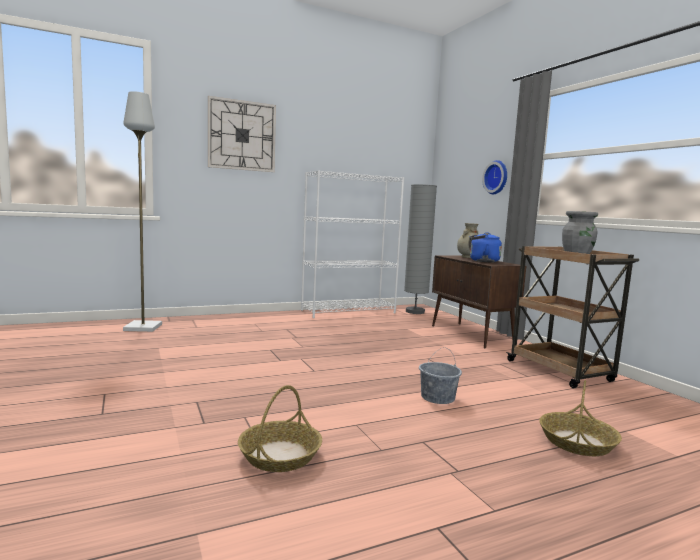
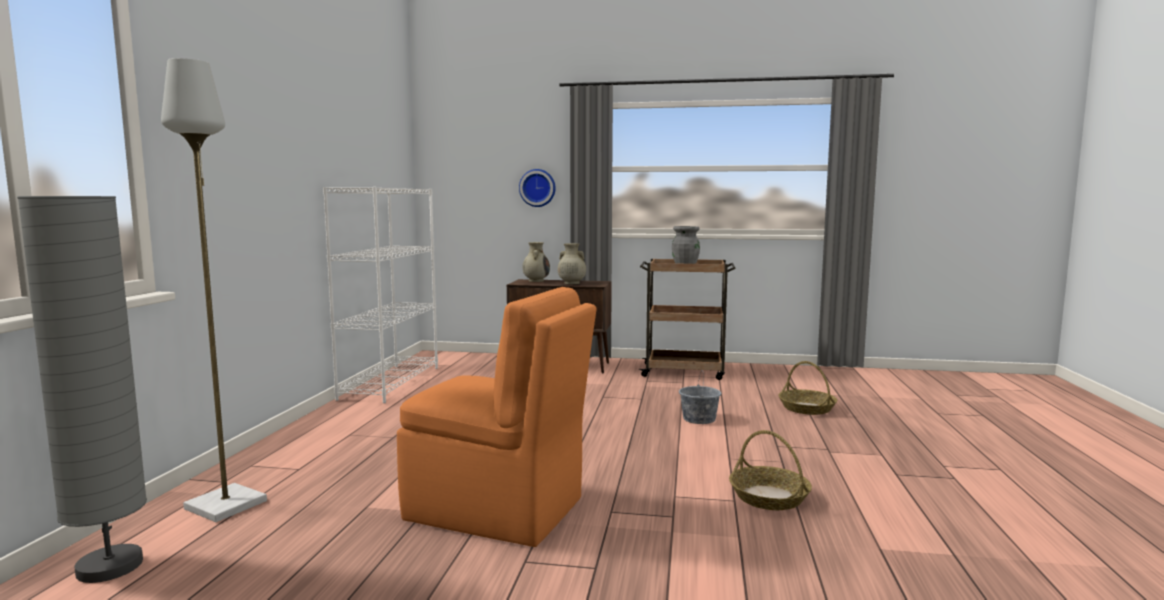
camera: 55 degrees left, 0 degrees up
(175, 373) = (498, 510): none -> orange chair
(242, 135) = (253, 131): wall clock -> none
(415, 312) = (448, 361): grey floor lamp -> grey floor lamp (110, 567)
(482, 261) = (571, 283): blue kettle -> beige vase

